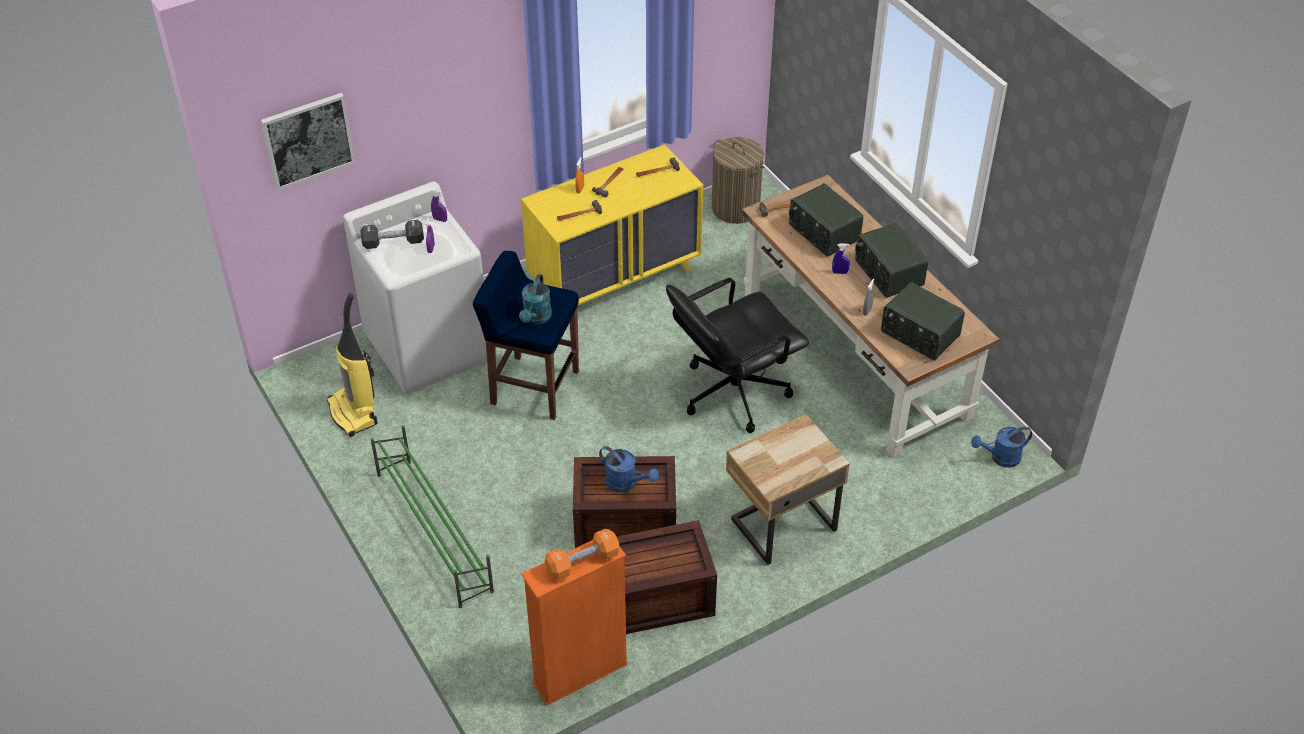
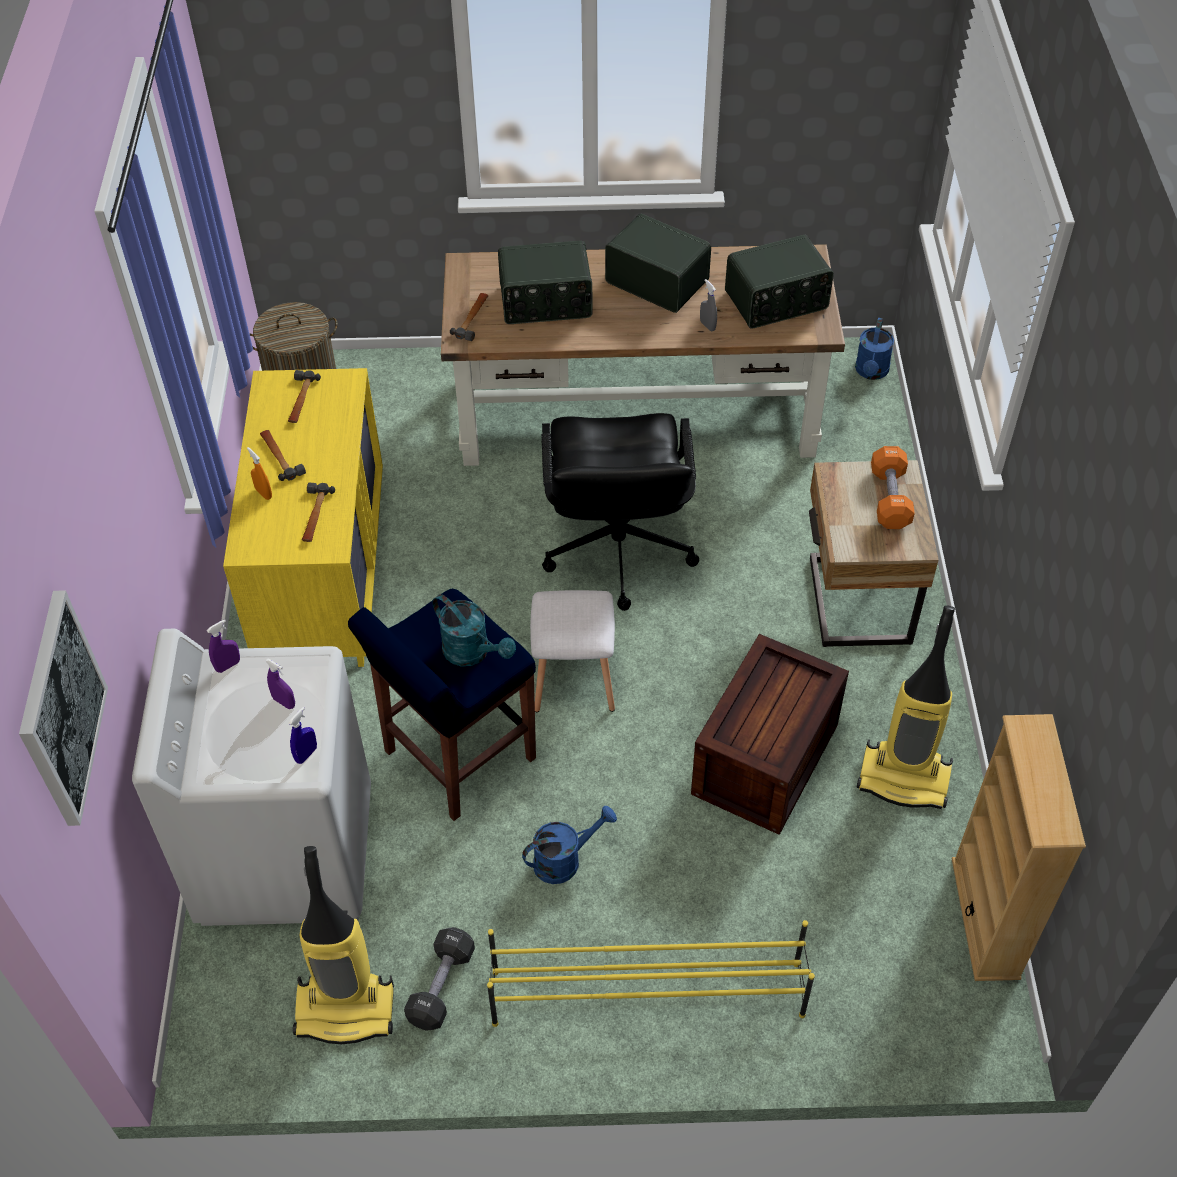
camera: 60 degrees left, 5 degrees up
(393, 242) = (230, 746): black dumbbell -> black dumbbell (441, 986)
(434, 530) = (645, 992): green shoe rack -> yellow shoe rack
(580, 674) = (985, 918): orange bookcase -> beige bookcase
(582, 562) = (1045, 767): orange dumbbell -> orange dumbbell (890, 498)
(620, 412) = (572, 680): none -> white stool
(626, 483) = (772, 705): blue watering can -> blue watering can (565, 859)
(658, 598) = (905, 778): crate -> vacuum cleaner
(840, 272) = (625, 319): blue spray bottle -> blue spray bottle (306, 754)
(888, 273) = (658, 280): radio -> radio turned 150 degrees counterclockwise

